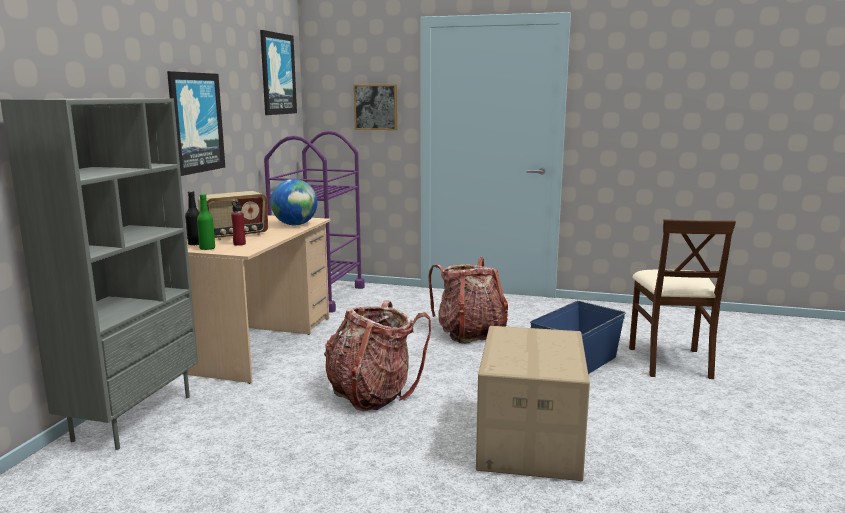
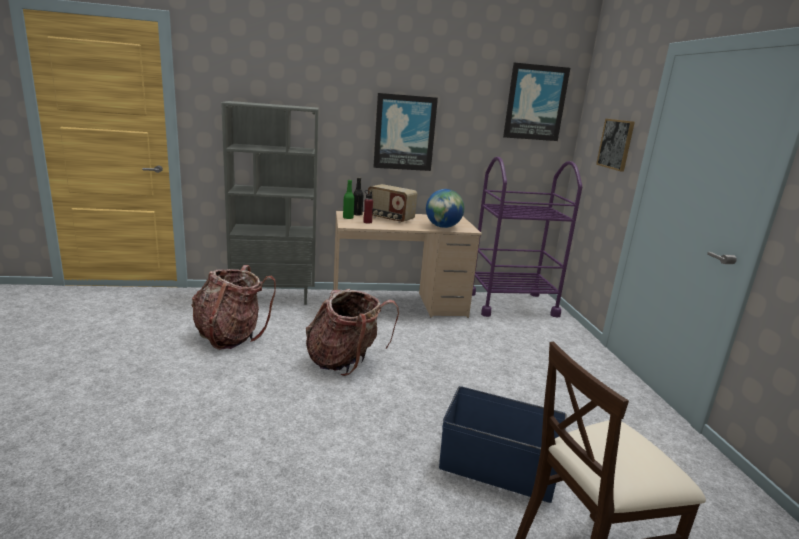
camera: 65 degrees right, 5 degrees up
(470, 333) = (511, 387): backpack -> backpack (230, 336)
(528, 440) = (301, 450): cardboard box -> none

